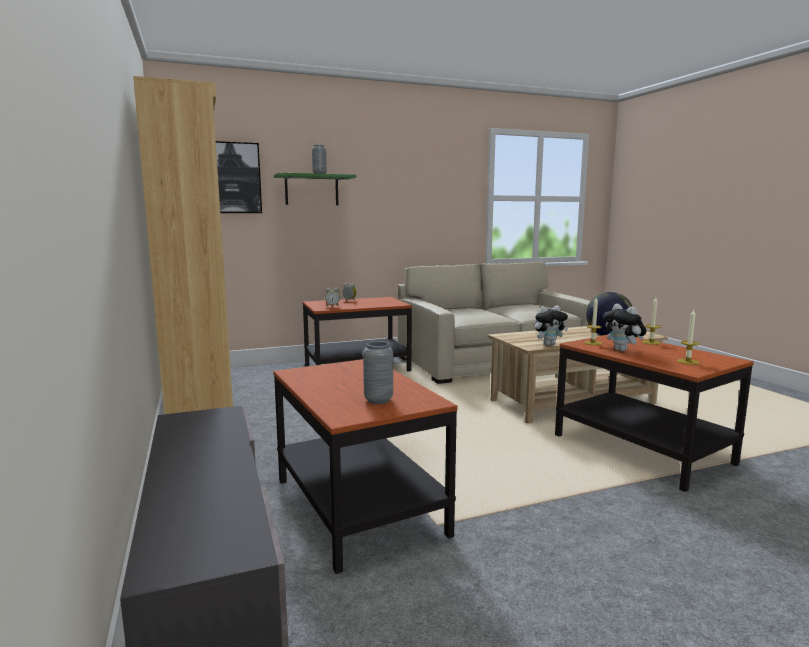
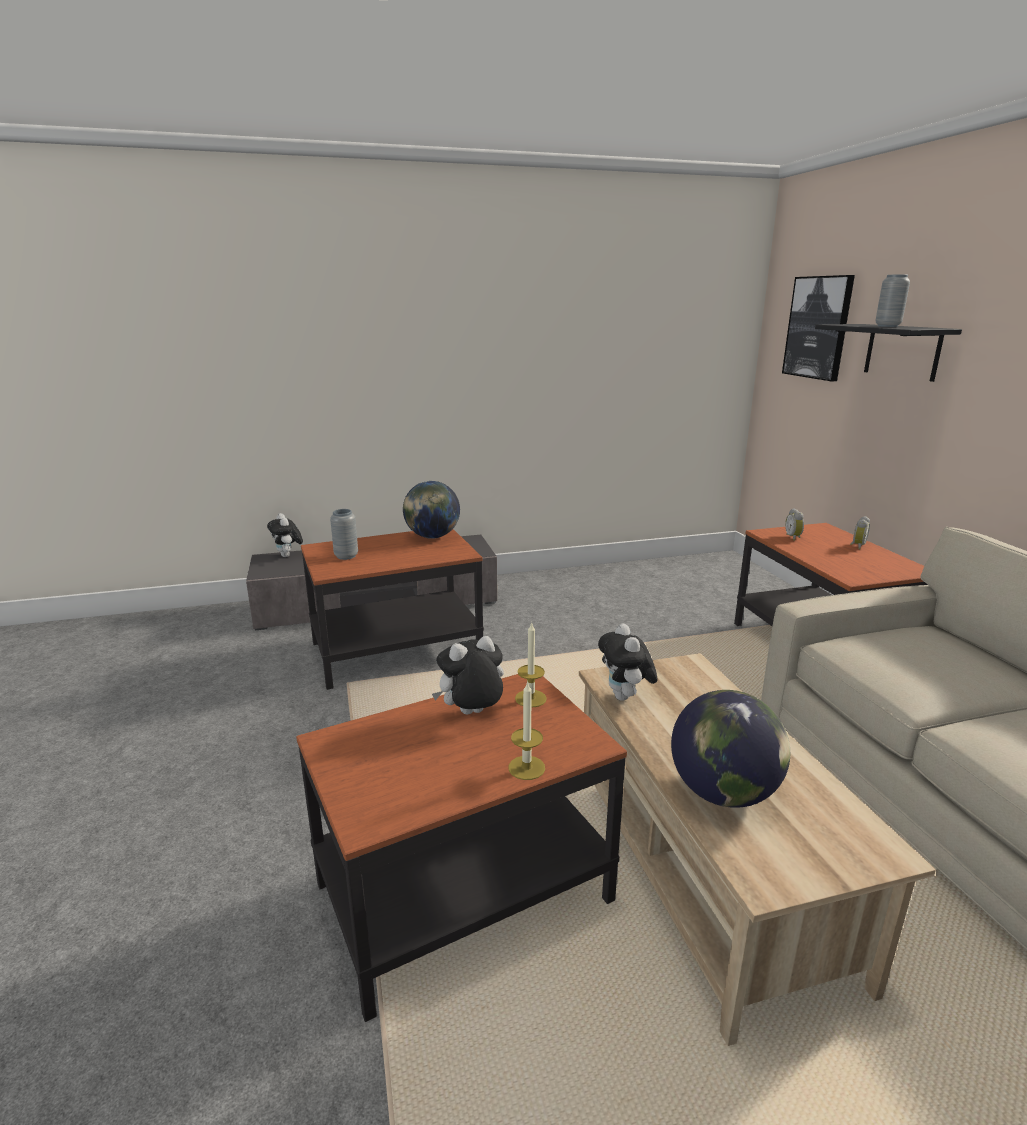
camera: 95 degrees right, 10 degrees up
(162, 545) = (288, 556): none -> plush toy
(201, 399) = (648, 572): brown bookcase -> none
(311, 190) = (902, 351): green shelf -> black shelf
(312, 374) = (432, 537): none -> globe
(688, 362) = (376, 758): candle -> none

